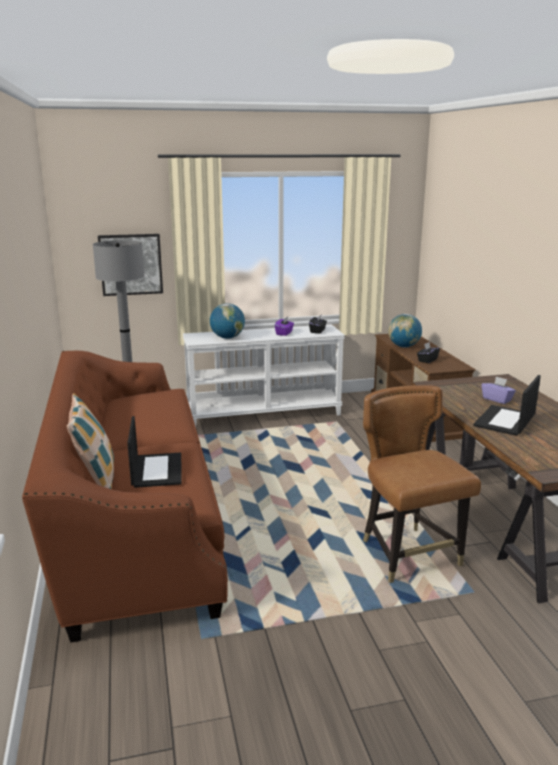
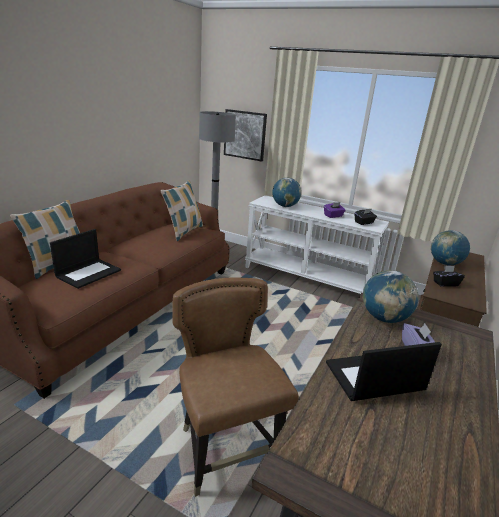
camera: 40 degrees right, 5 degrees up
(151, 401) = (184, 231): none -> pillow
(408, 554) = (226, 450): brown chair -> brown chair turned 45 degrees counterclockwise
(453, 391) = (384, 318): none -> globe

